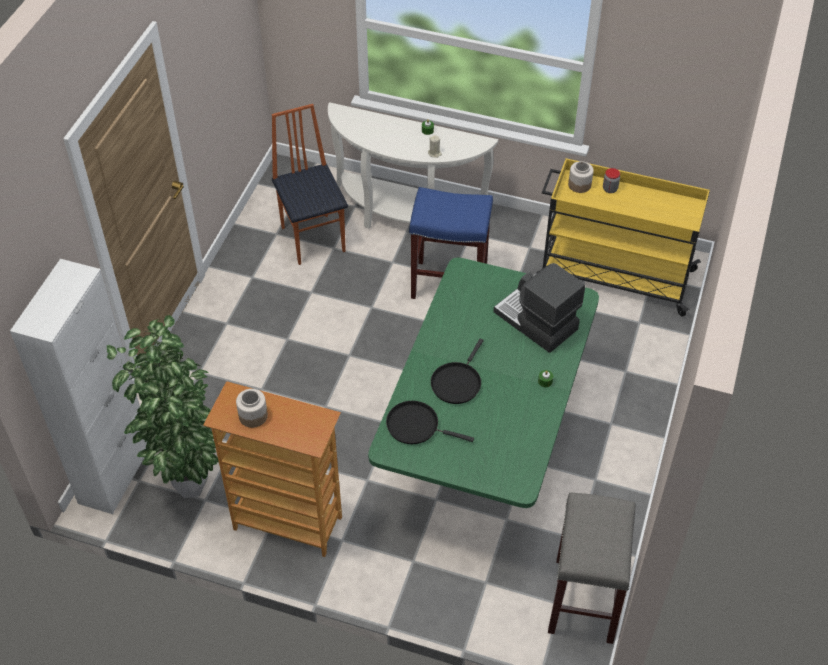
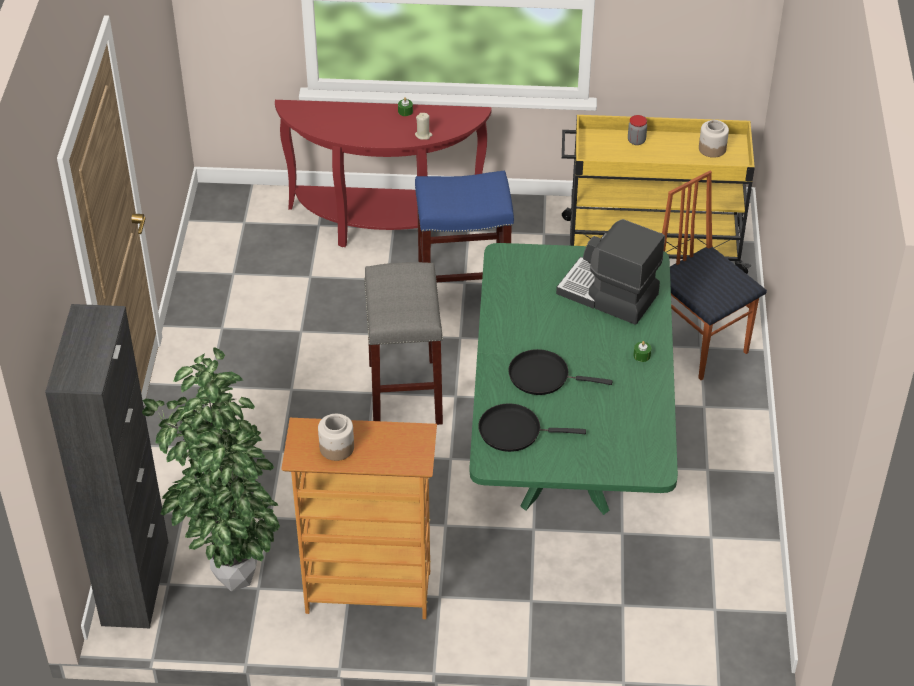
camera: 15 degrees left, 5 degrees down
(115, 474) = (135, 583): white cabinet -> black cabinet
(314, 238) = (282, 270): chair -> chair (700, 344)
(405, 217) = (384, 227): white console table -> red console table
(457, 382) = (543, 376): black frying pan -> black frying pan turned 90 degrees clockwise
(579, 184) = (600, 142): jar -> jar (712, 148)
(583, 599) = (738, 598): grey stool -> grey stool (404, 392)

